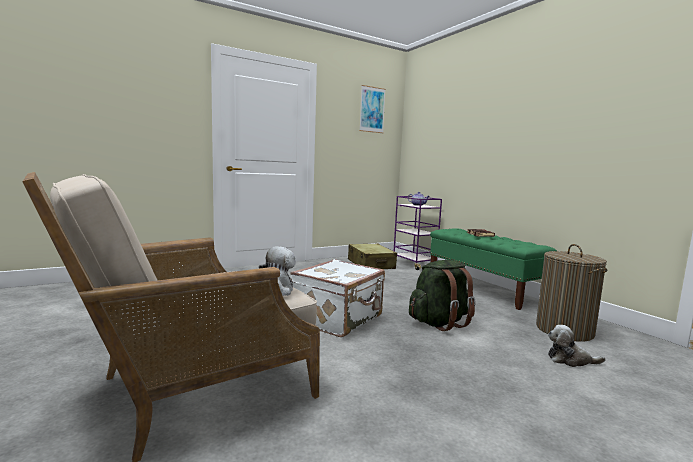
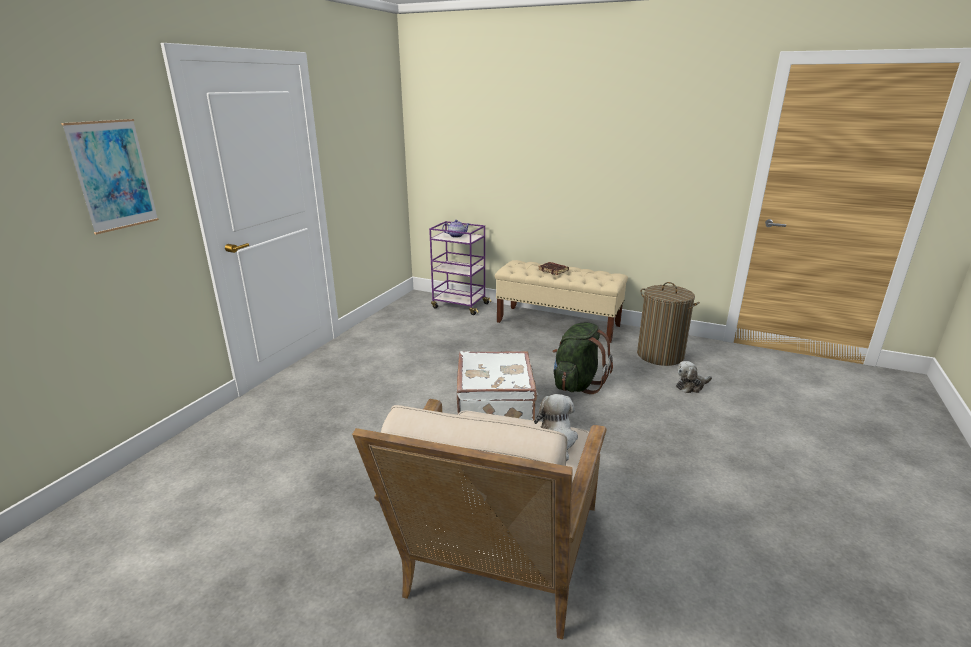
camera: 35 degrees left, 15 degrees up
(371, 264) = (418, 321): beige suitcase -> none
(372, 109) = (373, 109): picture -> picture (113, 175)
(483, 288) = (558, 324): green bench -> beige bench

